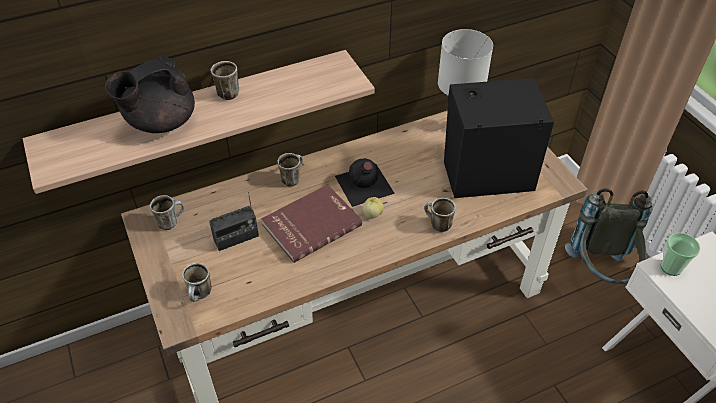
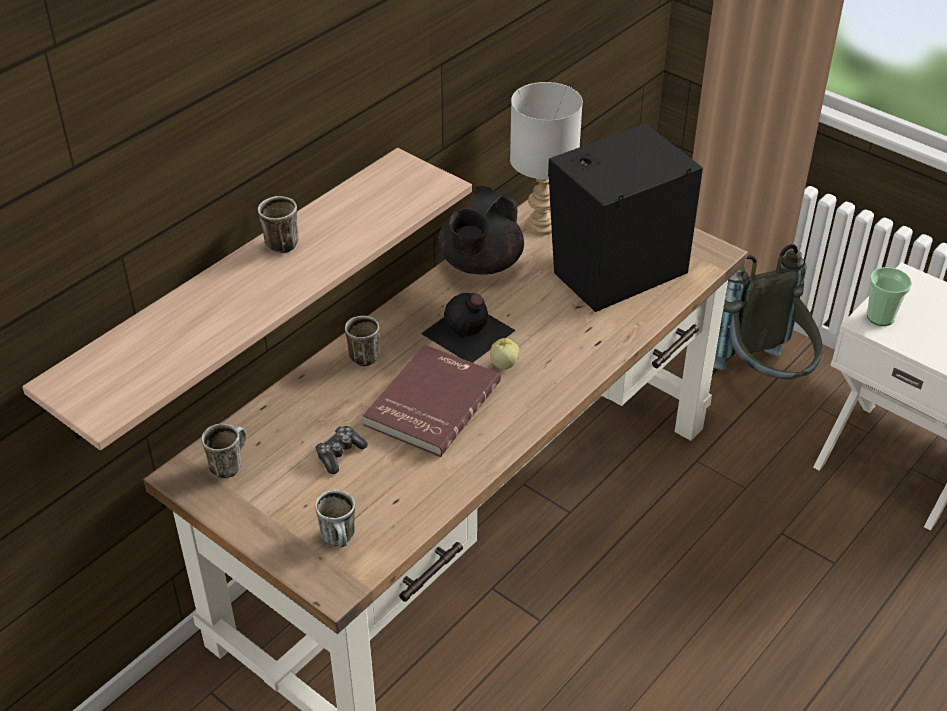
camera: 25 degrees left, 5 degrees down
(160, 122) = (215, 307): black teapot -> black teapot (480, 265)
(236, 238) = (339, 454): radio -> game controller
(437, 225) = (594, 351): mug -> none

